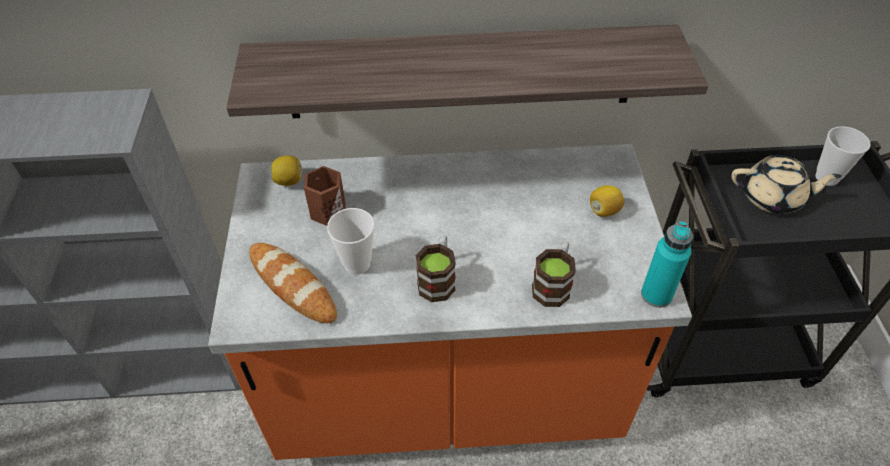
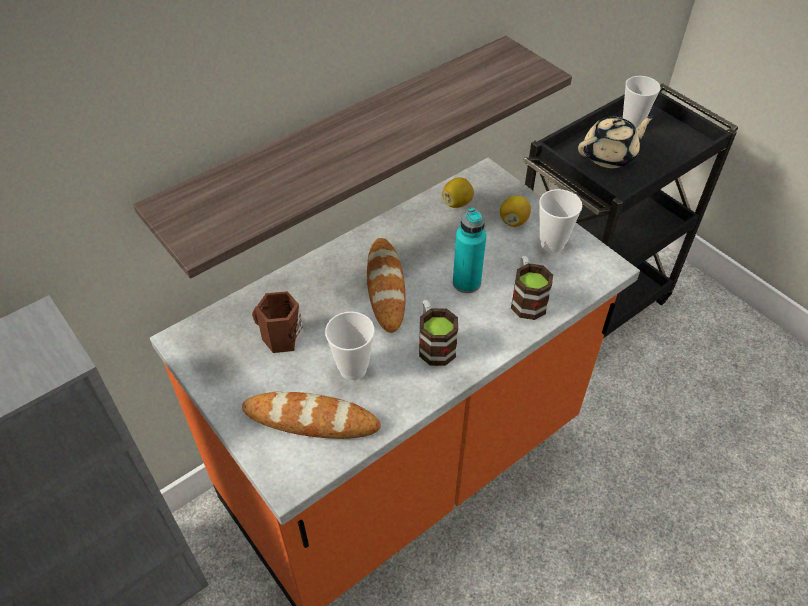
camera: 35 degrees left, 0 degrees up
(289, 181) = (217, 329): lemon -> lemon (457, 203)
(441, 212) = (386, 287): none -> bread
(623, 248) = (552, 244): none -> cup
(656, 295) = (604, 267): turquoise bottle -> turquoise bottle (466, 283)

